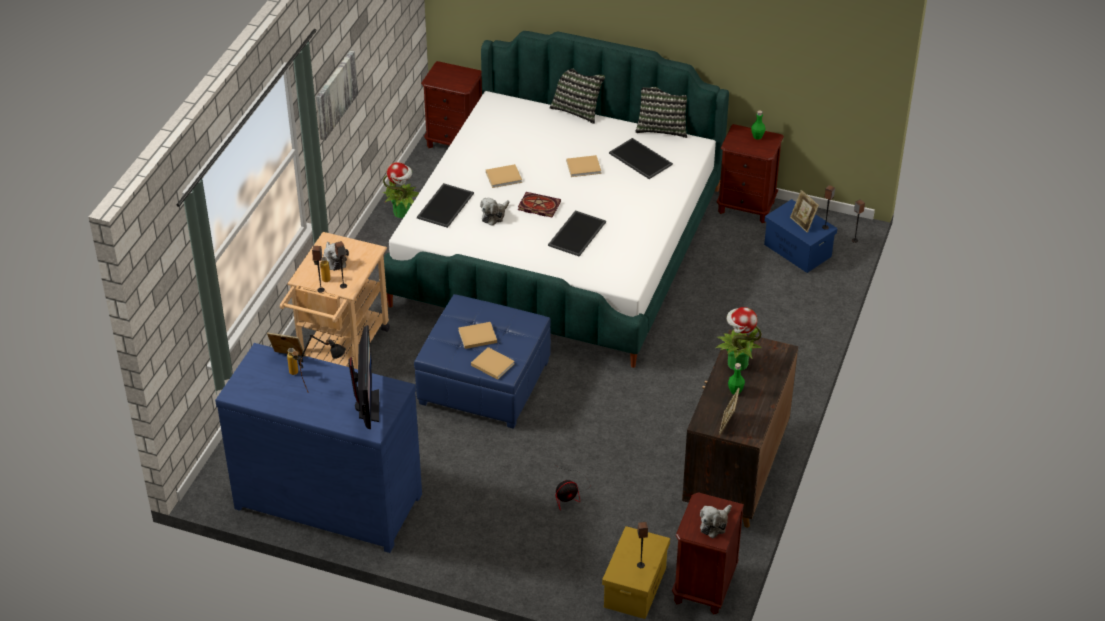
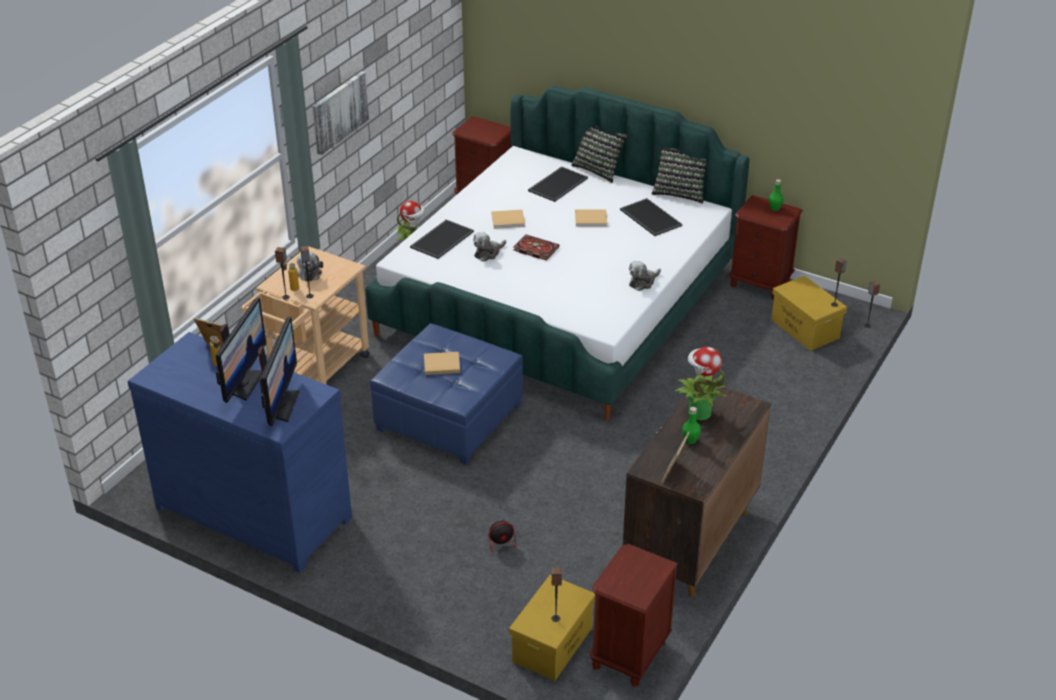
camera: 10 degrees right, 5 degrees down
(325, 389) = (244, 383): black table lamp -> monitor
(491, 364) = (448, 392): beige book -> none
(576, 233) = (567, 277): tray -> tray (557, 184)
(715, 524) = (639, 580): plush toy -> plush toy (643, 282)
(798, 250) = (805, 329): blue storage box -> yellow storage box
(802, 223) = (811, 298): picture frame -> none

